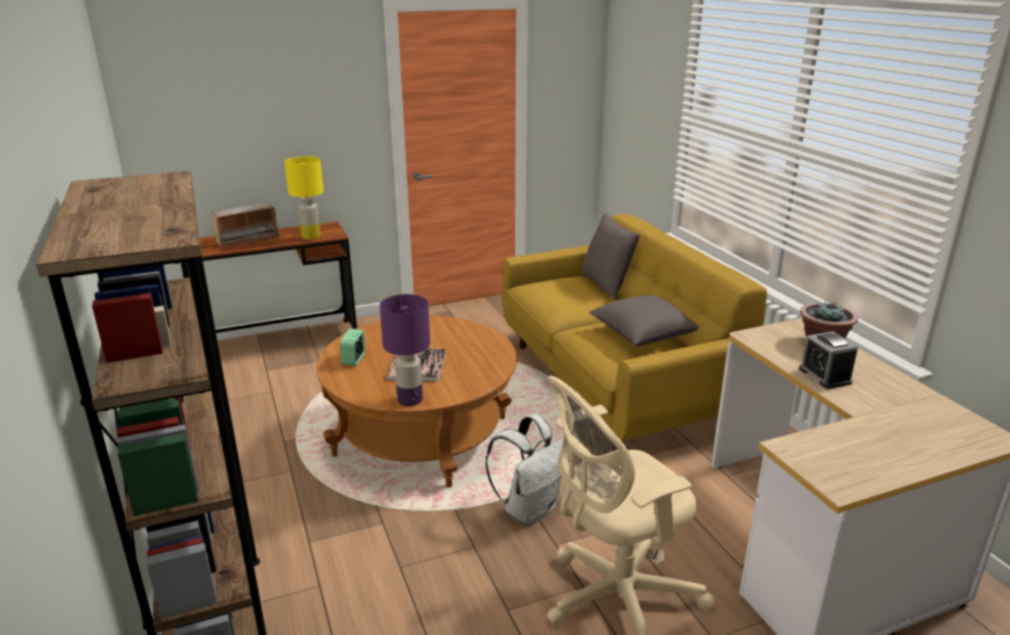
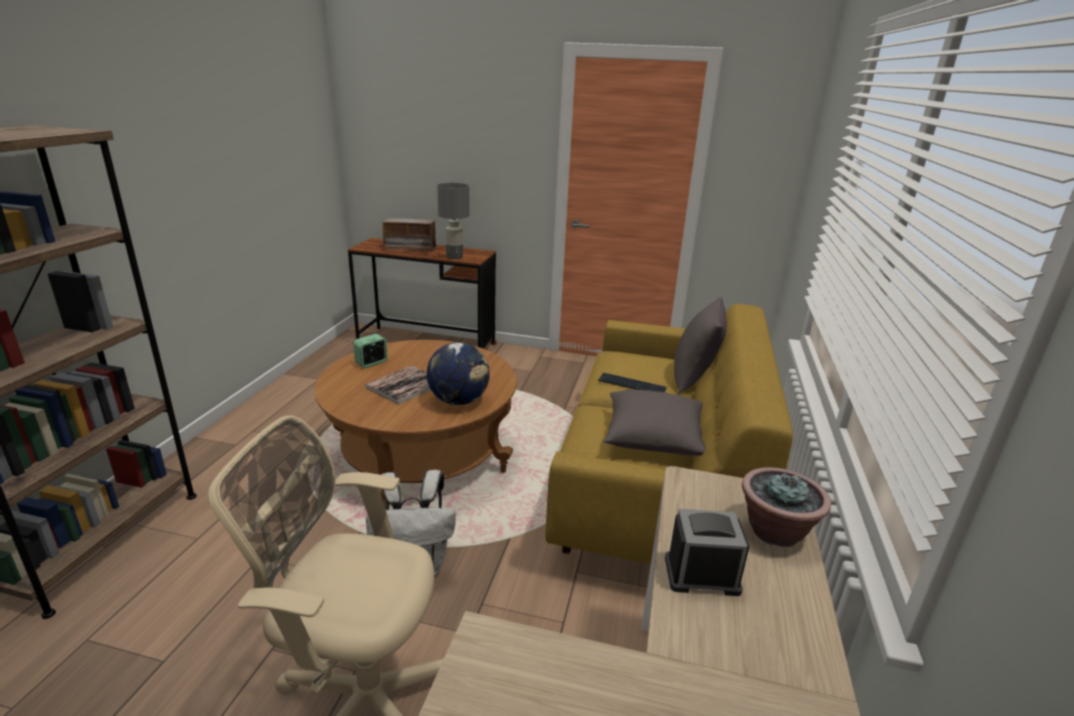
camera: 35 degrees right, 0 degrees up
(310, 237) = (454, 257): yellow table lamp -> grey table lamp
(409, 400) = (352, 411): purple table lamp -> none
(480, 360) = (459, 400): none -> globe
(577, 304) = (631, 385): none -> keyboard
(824, 376) = (702, 575): alarm clock -> alarm clock turned 75 degrees clockwise

